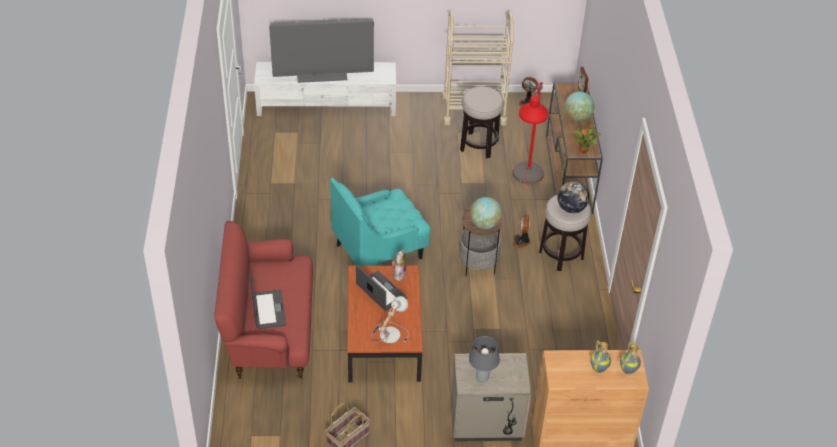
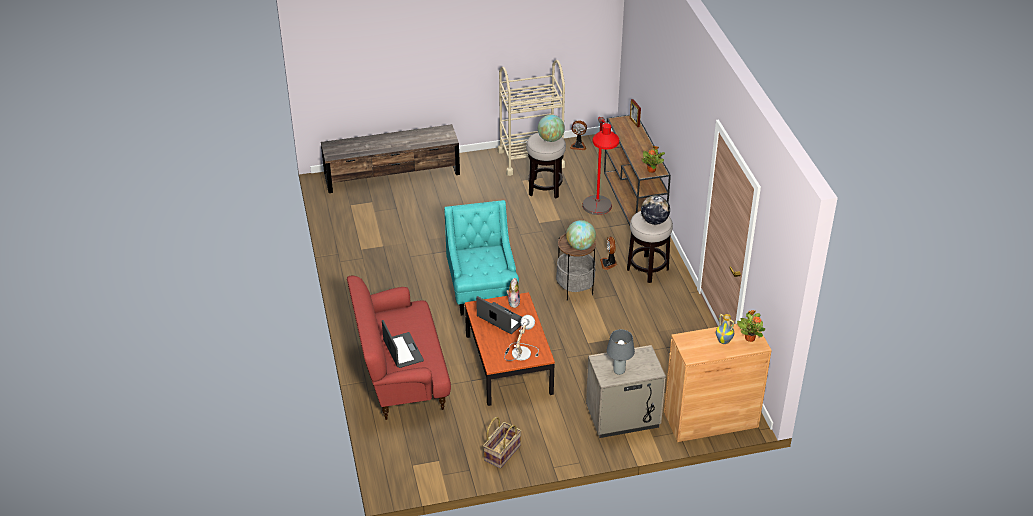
camera: 10 degrees left, 5 degrees down
(322, 73) = (387, 143): television -> none
(327, 105) = (392, 174): white tv stand -> brown tv stand
(380, 251) = (482, 291): turquoise armchair -> turquoise armchair turned 120 degrees clockwise
(577, 118) = (637, 144): globe -> globe (550, 139)
(628, 370) = (749, 338): vase -> potted plant

